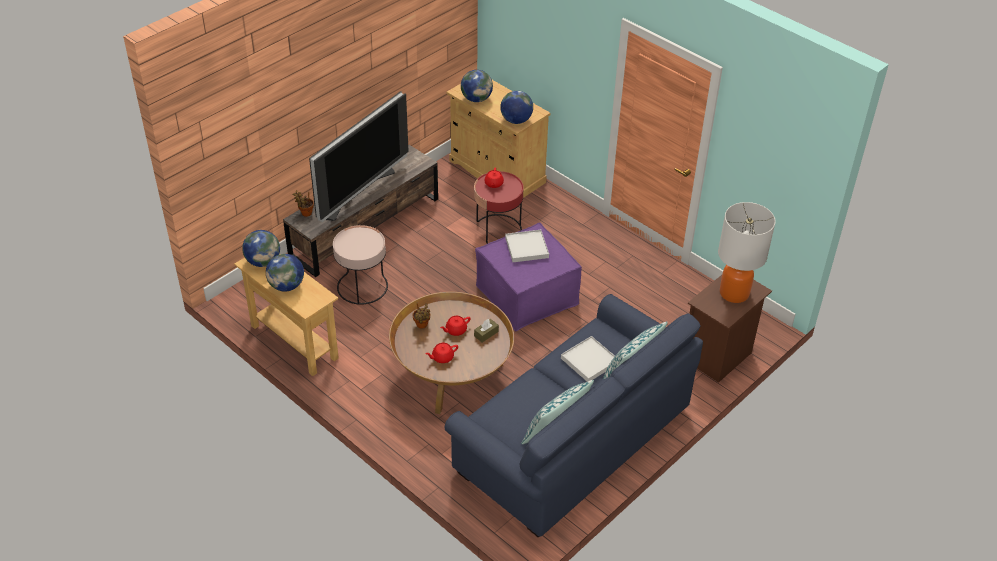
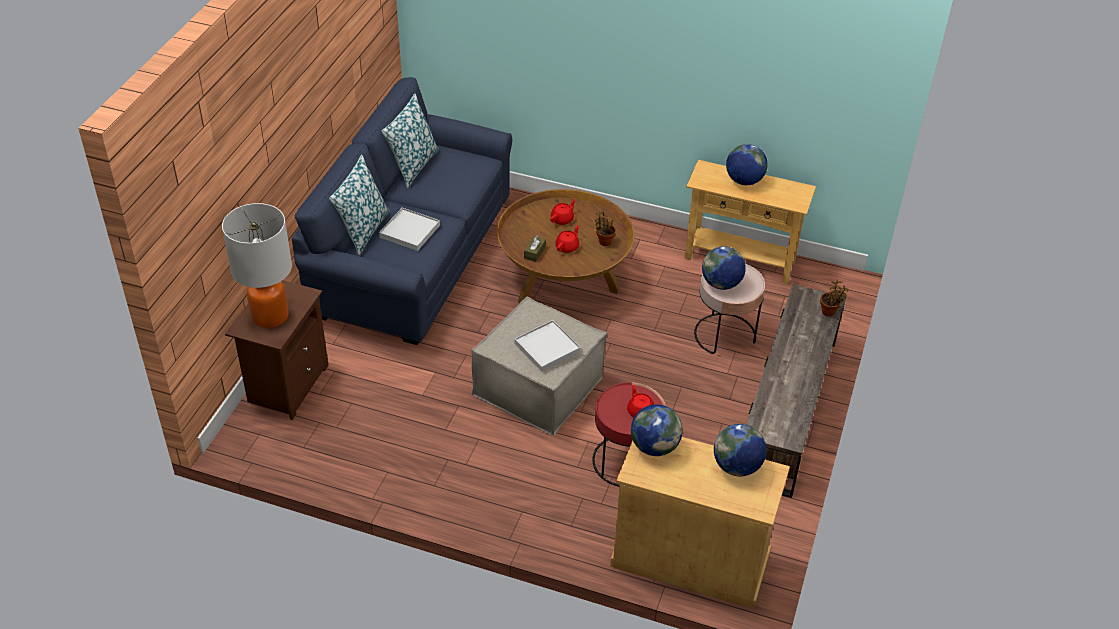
camera: 155 degrees right, 0 degrees up
(263, 261) = (790, 195): globe -> globe (721, 284)
(358, 192) = (797, 357): television -> none
(527, 295) = (538, 386): purple ottoman -> beige ottoman

